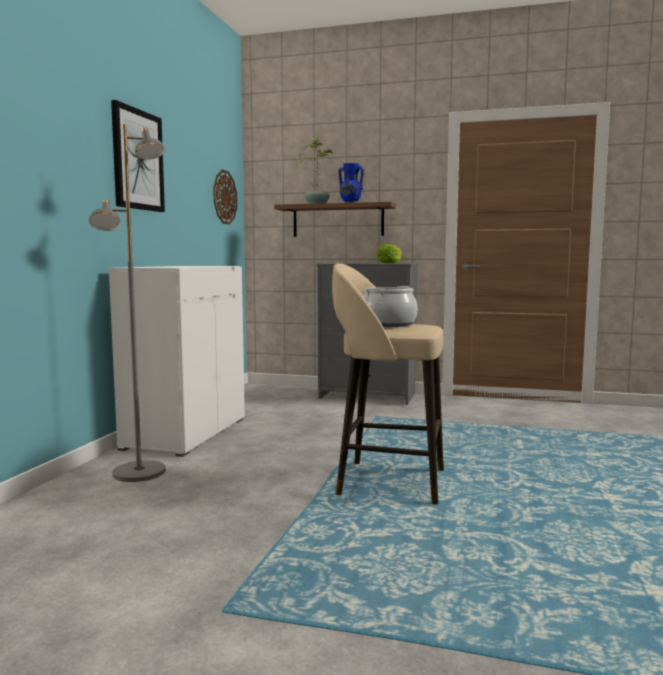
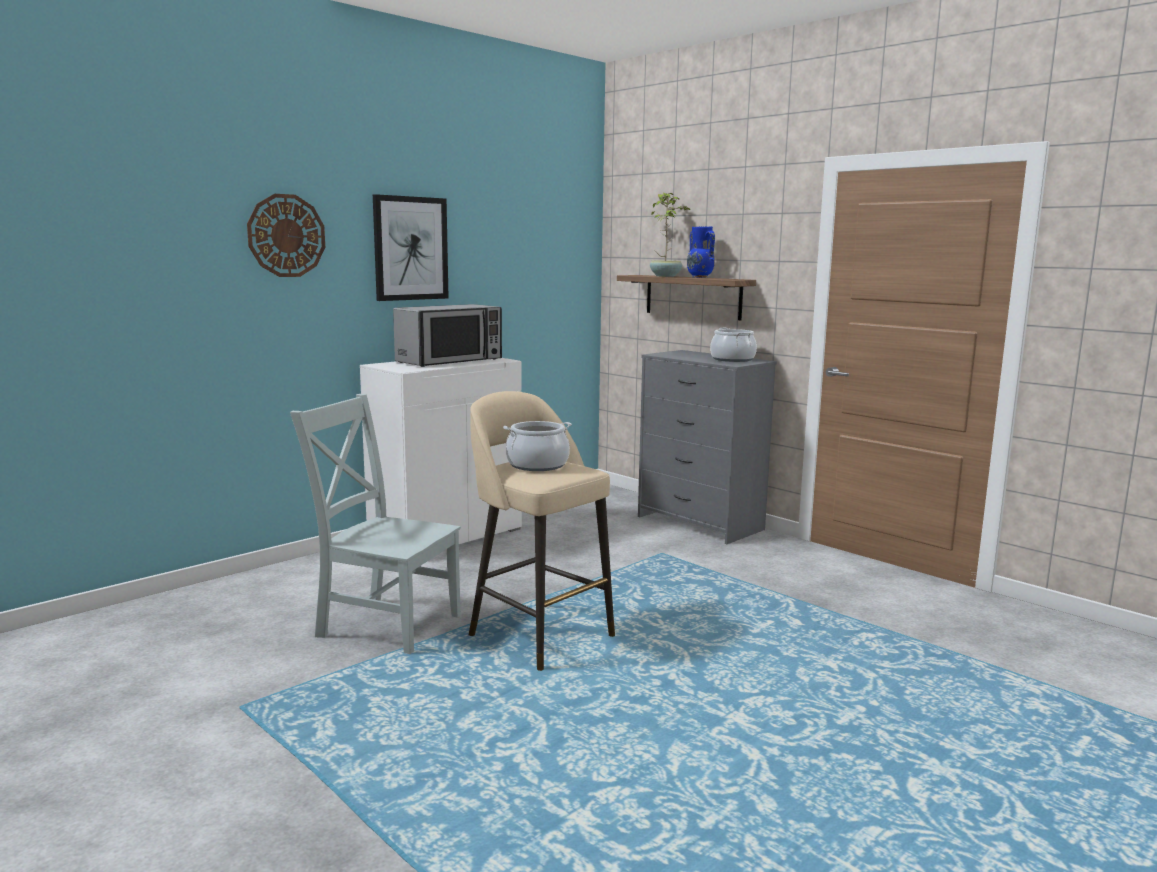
camera: 30 degrees right, 5 degrees up
(139, 473) = (352, 570): grey floor lamp -> none
(183, 266) = (450, 361): none -> microwave
(224, 197) = (561, 266): wall clock -> wall clock (286, 235)
(246, 505) = (385, 624): none -> grey chair
(389, 263) = (732, 359): lettuce -> cooking pot

